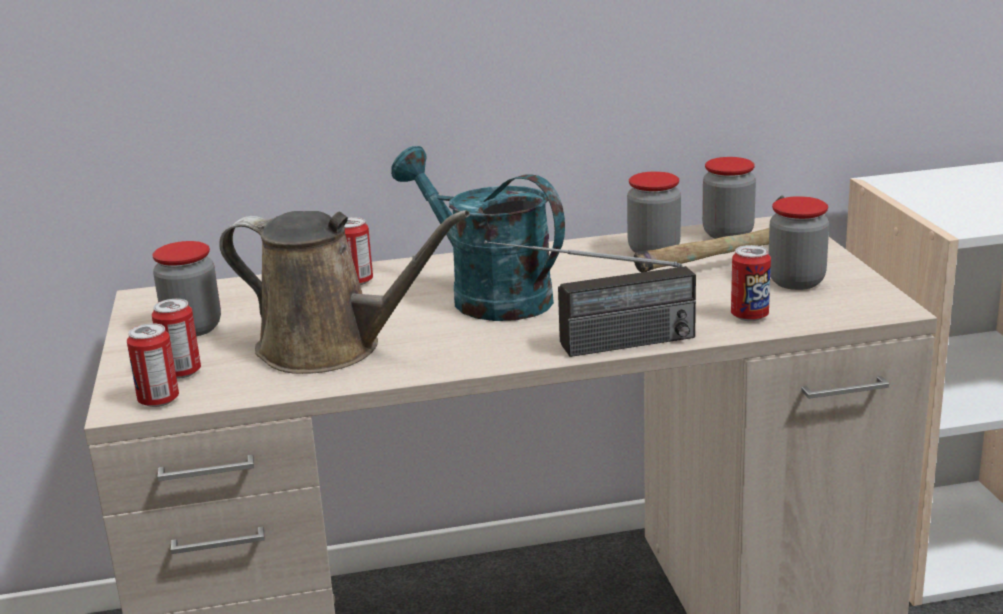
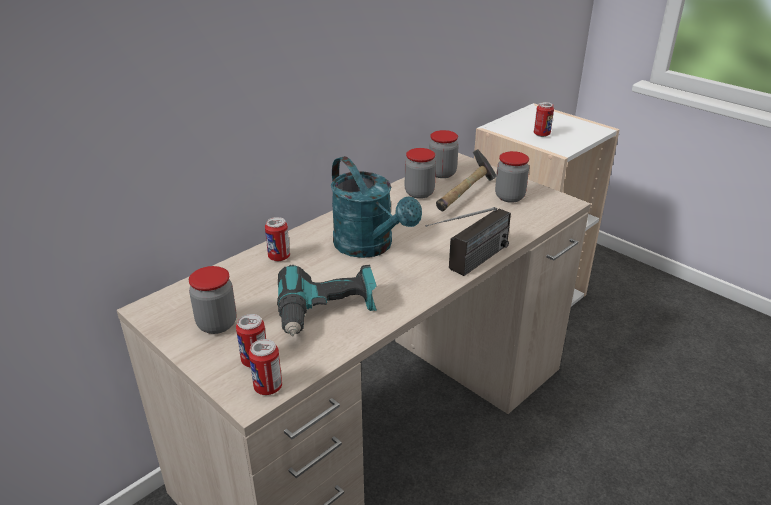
camera: 35 degrees left, 10 degrees up
(330, 348) = (327, 311): brown watering can -> power drill
(487, 296) = (370, 247): turquoise watering can -> turquoise watering can turned 135 degrees counterclockwise
(749, 316) = (515, 224): can -> can (541, 134)

